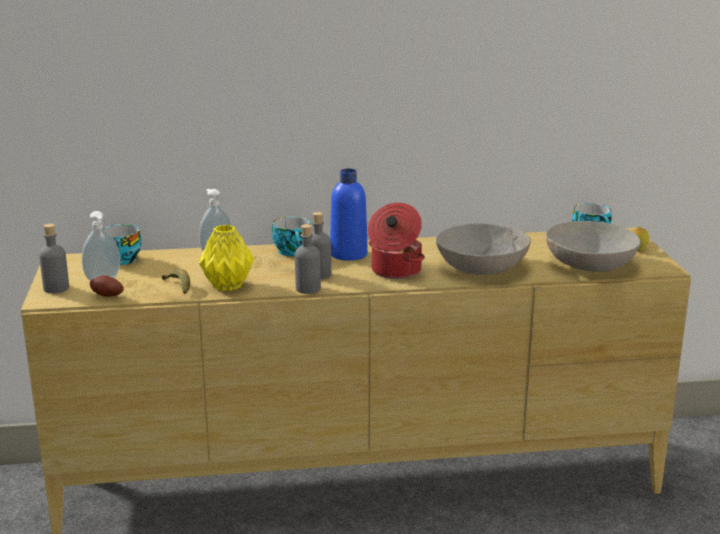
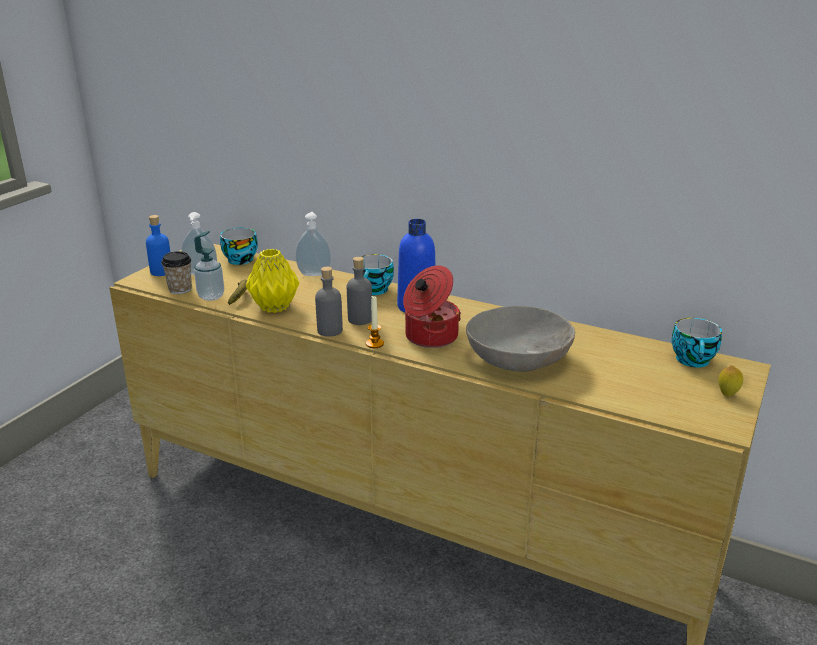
camera: 35 degrees right, 5 degrees up
(56, 288) = (161, 271): grey bottle -> blue bottle
(107, 296) = (180, 289): potato -> cup
(150, 293) = (211, 296): none -> soap dispenser
(361, 287) = (374, 344): none -> candle
(590, 265) = (641, 394): grey bowl -> none

